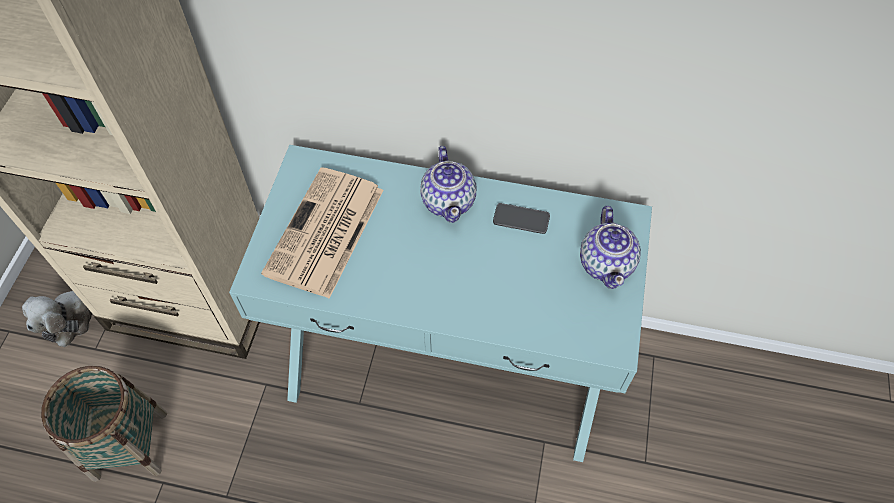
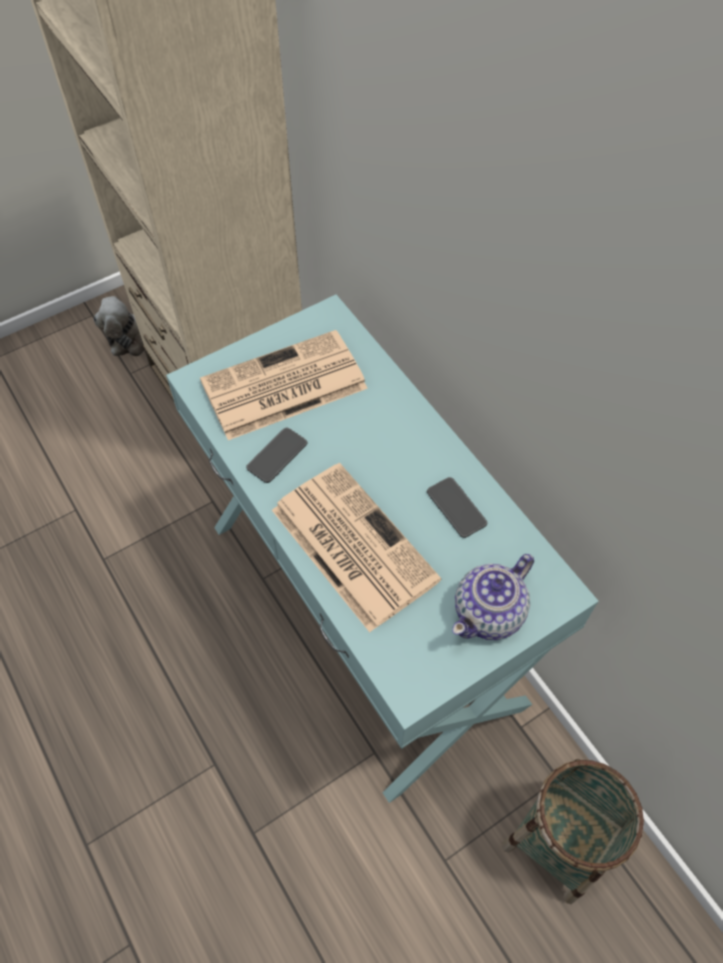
camera: 45 degrees right, 0 degrees up
(130, 444) = (83, 462): basket -> basket (558, 840)
(375, 280) = (277, 456): none -> phone
(449, 201) = (411, 440): teapot -> none
(485, 294) = (351, 544): none -> newspaper

